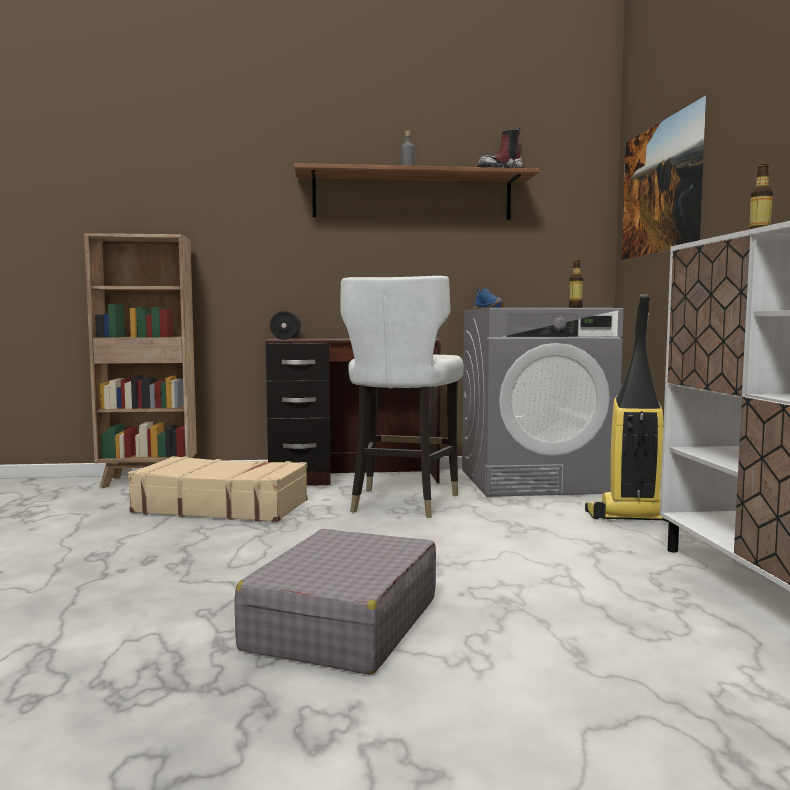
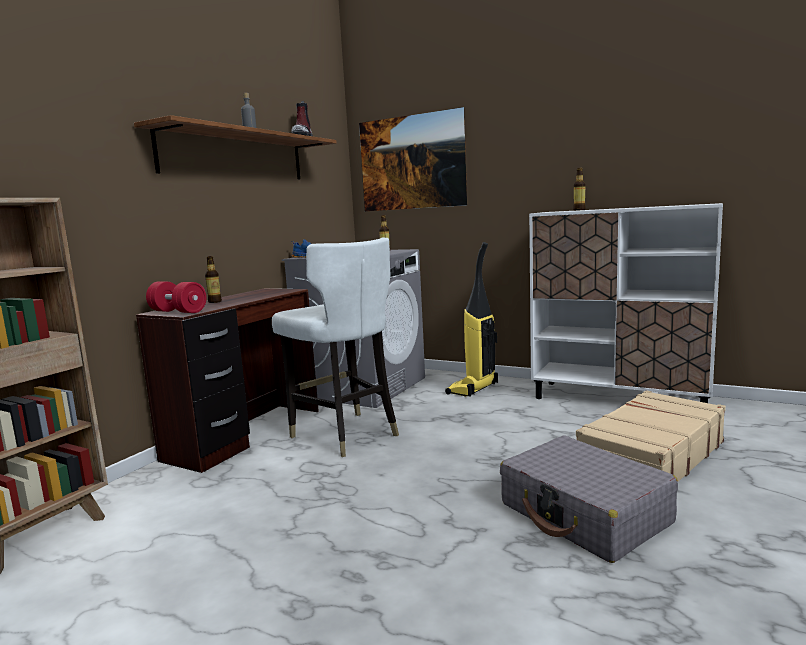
camera: 55 degrees left, 5 degrees up
(221, 506) = (230, 508): beige suitcase -> beige suitcase (650, 455)
(286, 339) = (178, 311): black dumbbell -> red dumbbell
(339, 338) = (215, 302): none -> bottle

